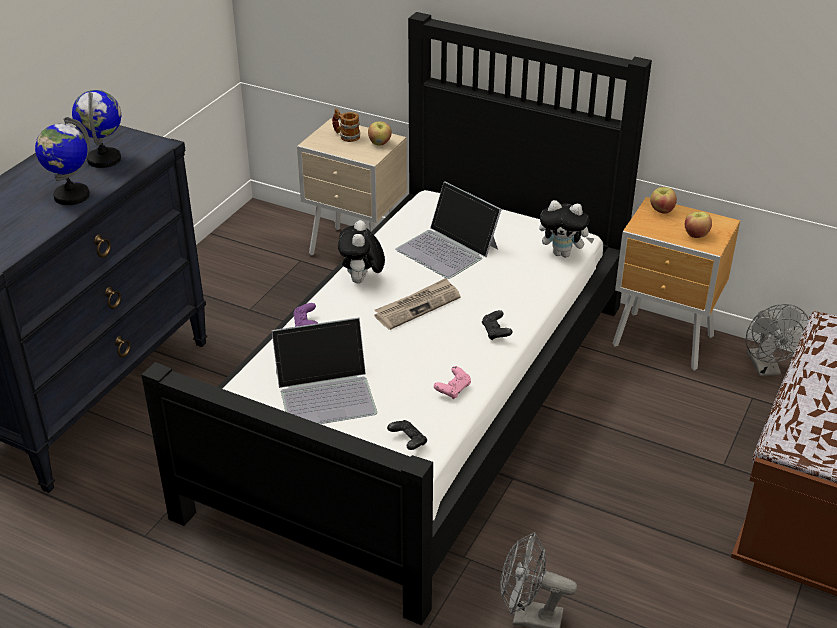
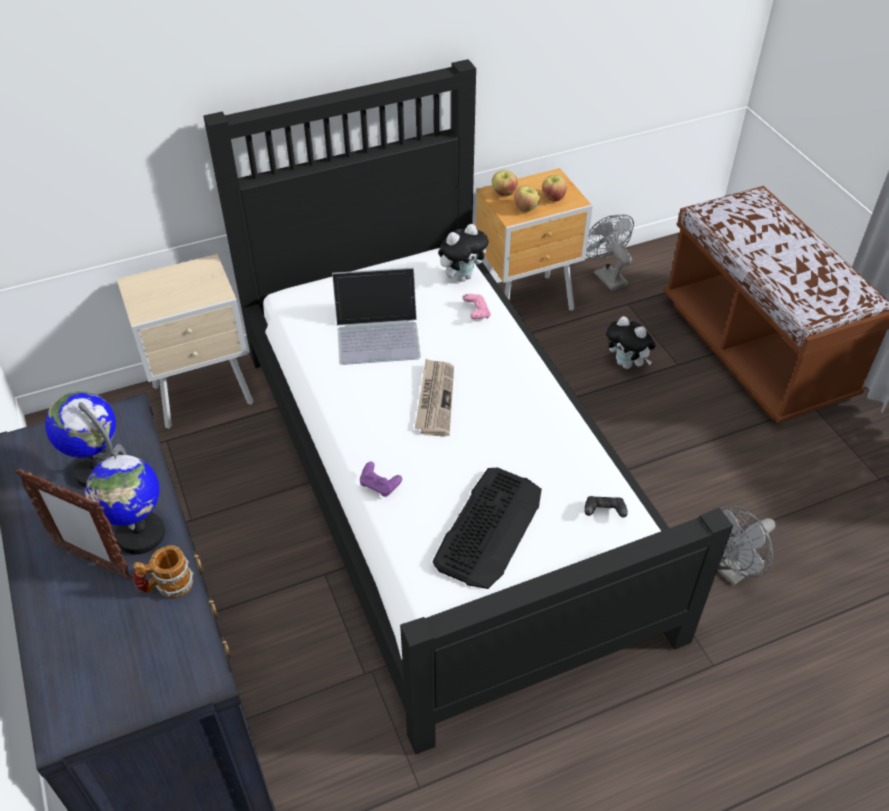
camera: 50 degrees left, 10 degrees up
(36, 192) = (92, 561): none -> picture frame
(326, 392) = (489, 527): laptop -> keyboard
(346, 136) = (162, 287): mug -> mug (167, 586)
(362, 281) = (359, 412): plush toy -> plush toy (627, 364)
(380, 143) = (204, 274): apple -> apple (526, 208)
(453, 389) = (565, 445): pink game controller -> pink game controller (476, 312)
(496, 332) = (520, 376): black game controller -> none
(766, 368) = (606, 276): grey fan -> grey fan turned 150 degrees counterclockwise

